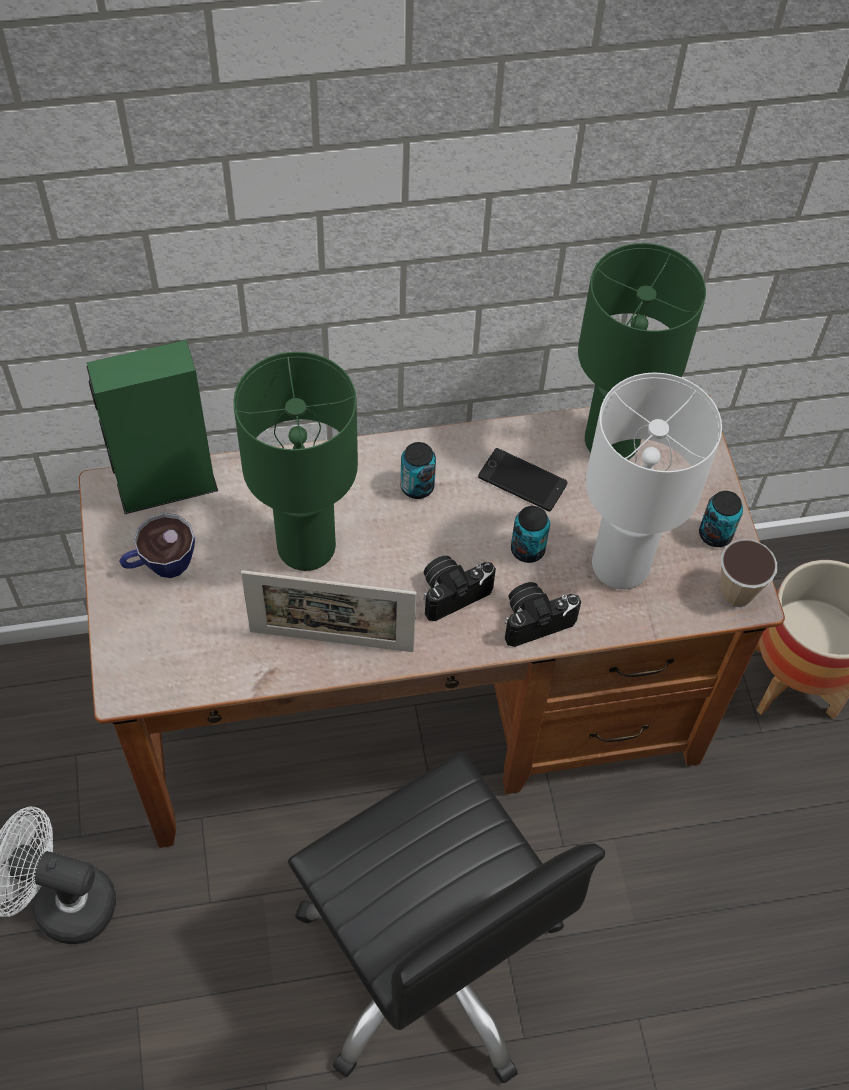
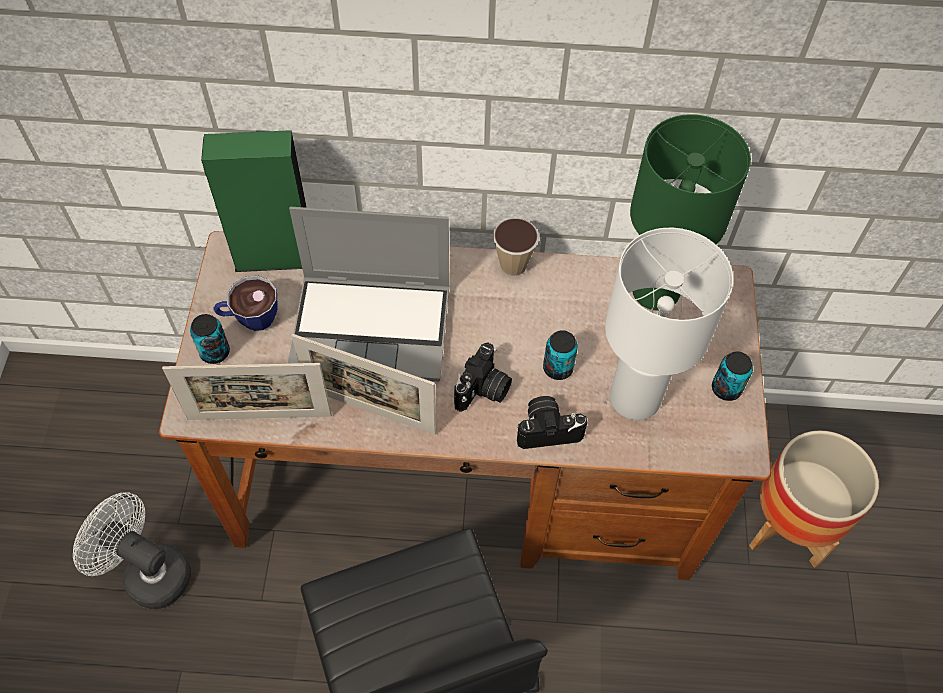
camera: 15 degrees right, 0 degrees up
(207, 675) = (259, 417): none -> picture frame
(307, 546) = (373, 327): green table lamp -> laptop
(417, 486) = (479, 296): can -> can (215, 352)
(452, 591) = (483, 390): camera -> camera turned 135 degrees clockwise
(522, 480) = (569, 309): phone -> none
(736, 593) = (732, 444): cup -> cup (513, 265)

